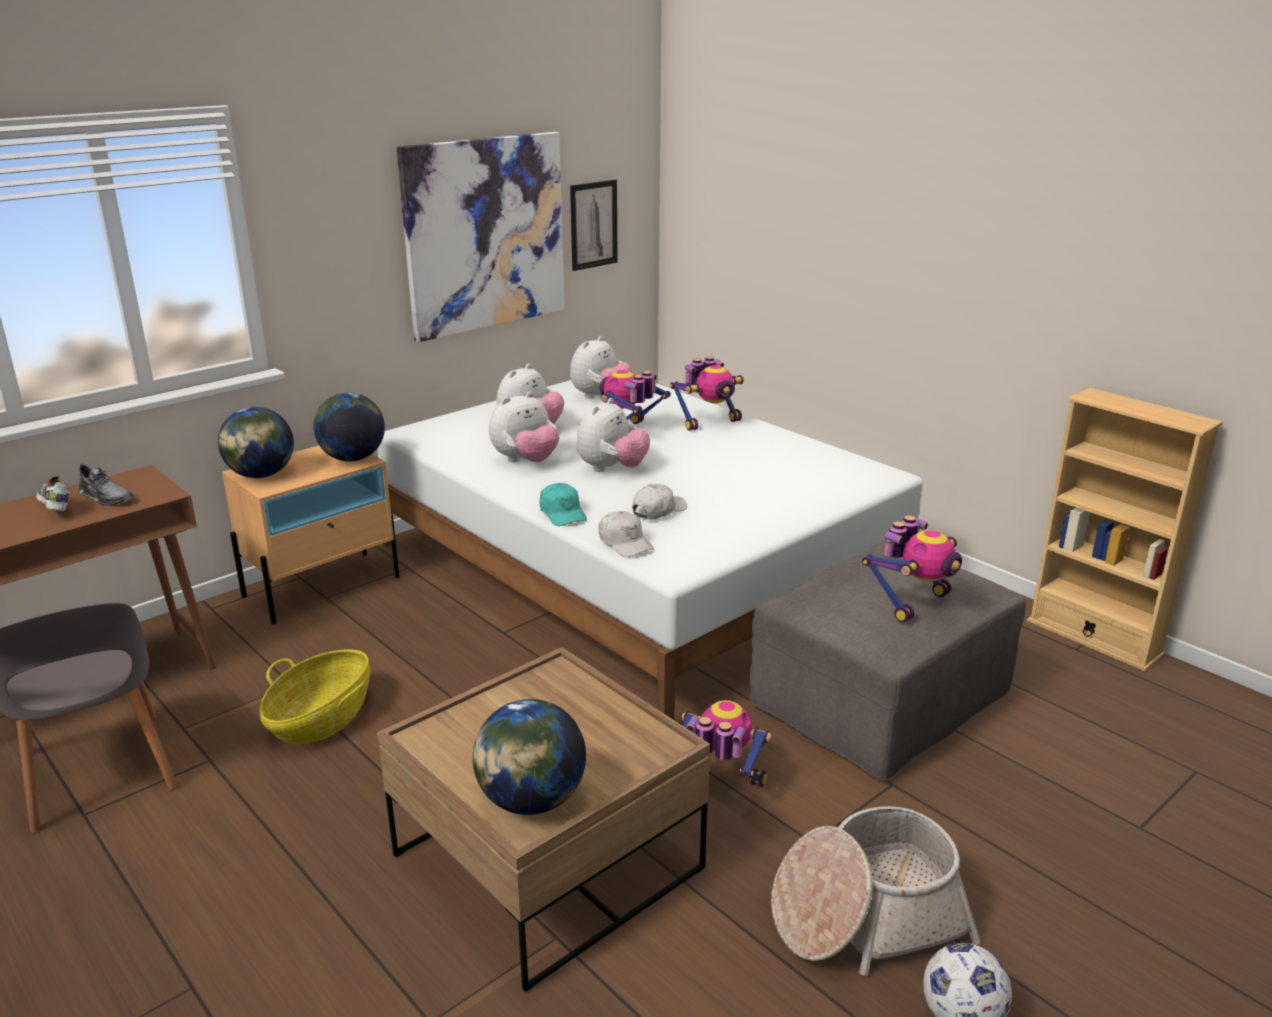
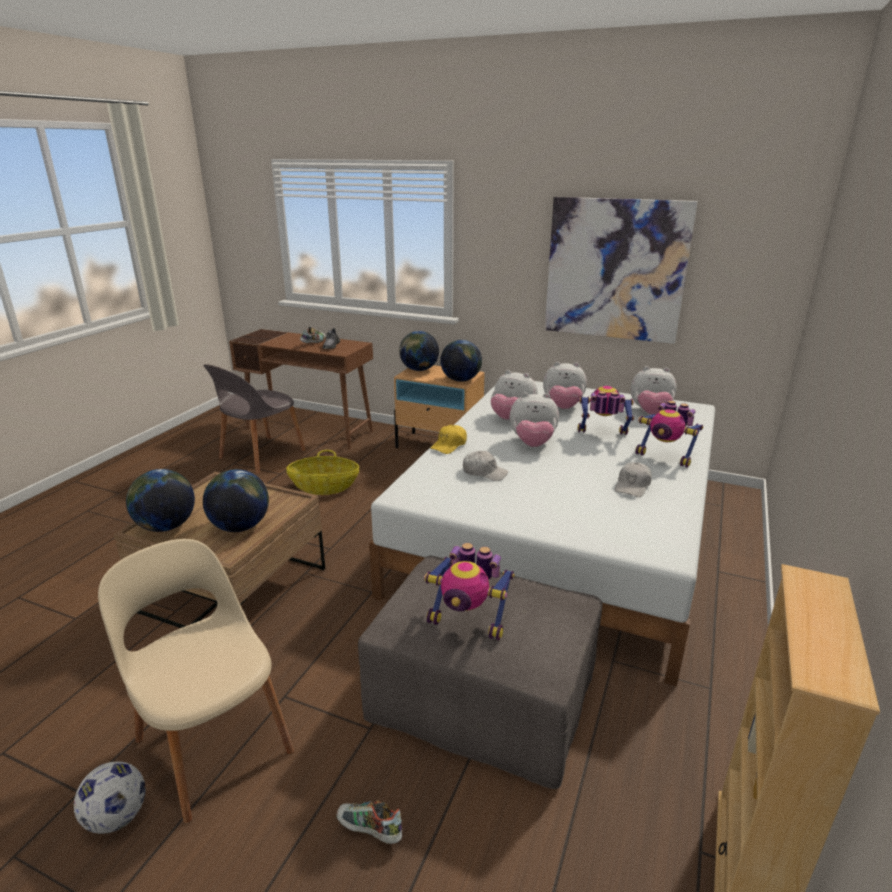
camera: 65 degrees right, 0 degrees up
(562, 513) = (449, 445): turquoise cap -> yellow cap
(592, 727) = (240, 526): none -> globe
(593, 225) = (725, 284): picture -> none
(625, 543) = (425, 472): white cap -> white cap (632, 486)
(719, 782) = (332, 635): toy robot -> none
(866, 916) = (213, 742): basket -> beige chair
(1024, 812) = (369, 831): none -> shoe

